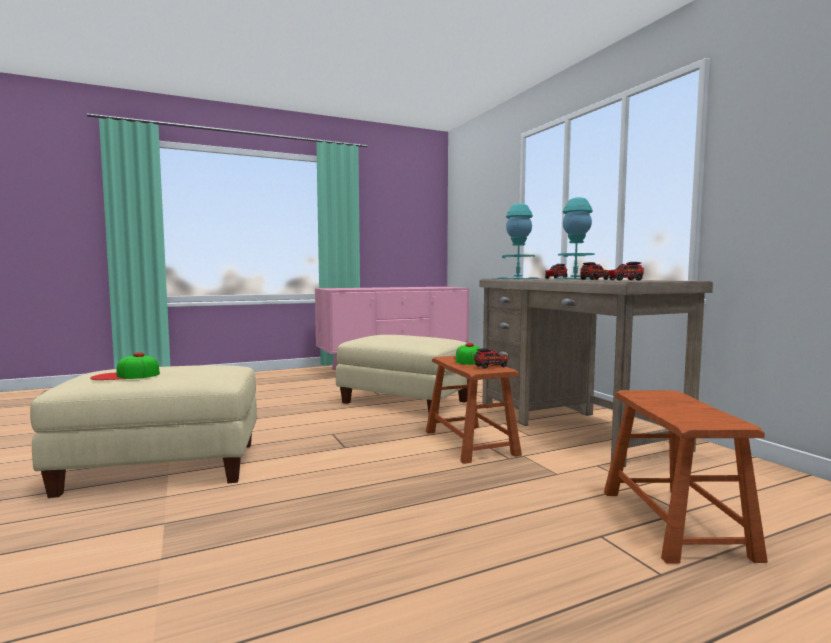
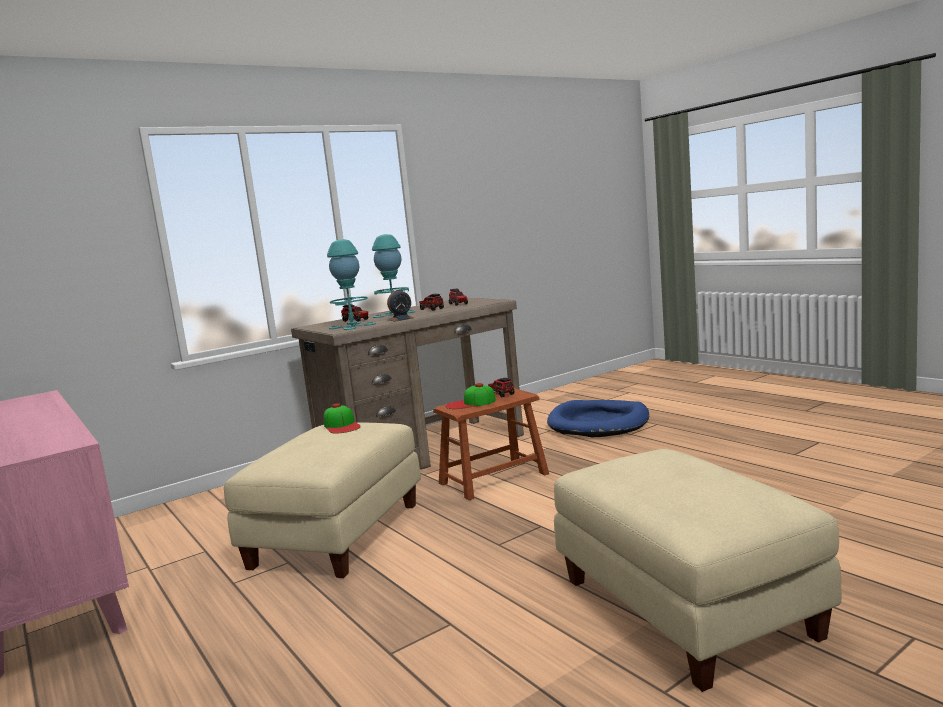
camera: 100 degrees left, 5 degrees up
(125, 376) = (722, 483): cap -> cap (341, 425)
(533, 279) = (401, 319): none -> alarm clock
(674, 523) = (598, 423): brown stool -> blue dog bed

